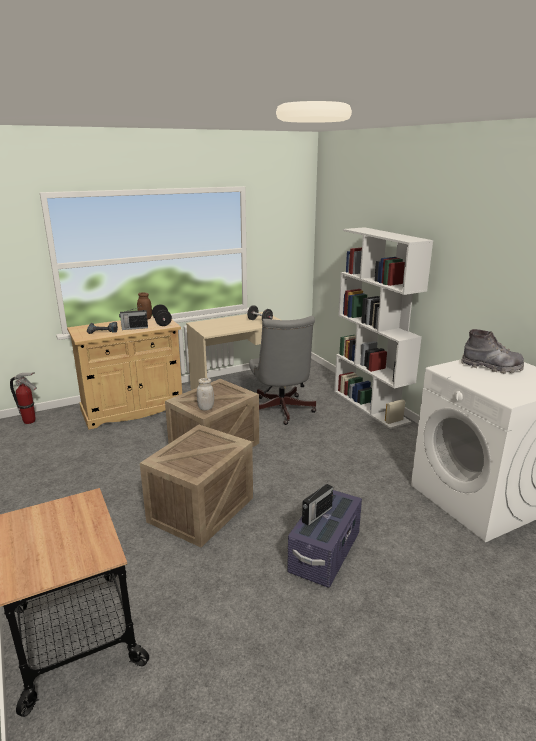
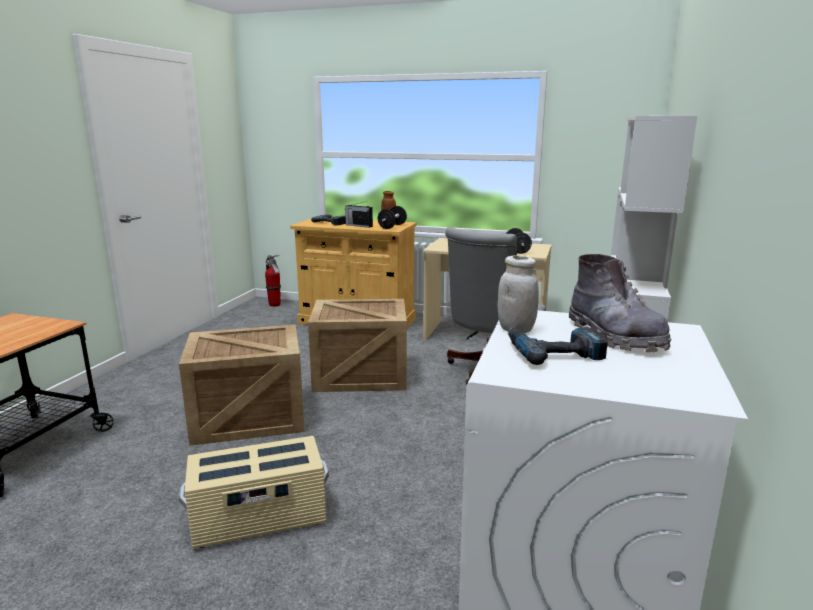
camera: 45 degrees right, 5 degrees down
(206, 408) = (334, 316): white jar -> white jar (516, 329)
(316, 515) = (247, 454): radio -> none
(325, 553) = (260, 518): purple storage box -> beige storage box
(497, 383) = (553, 351): none -> power drill

